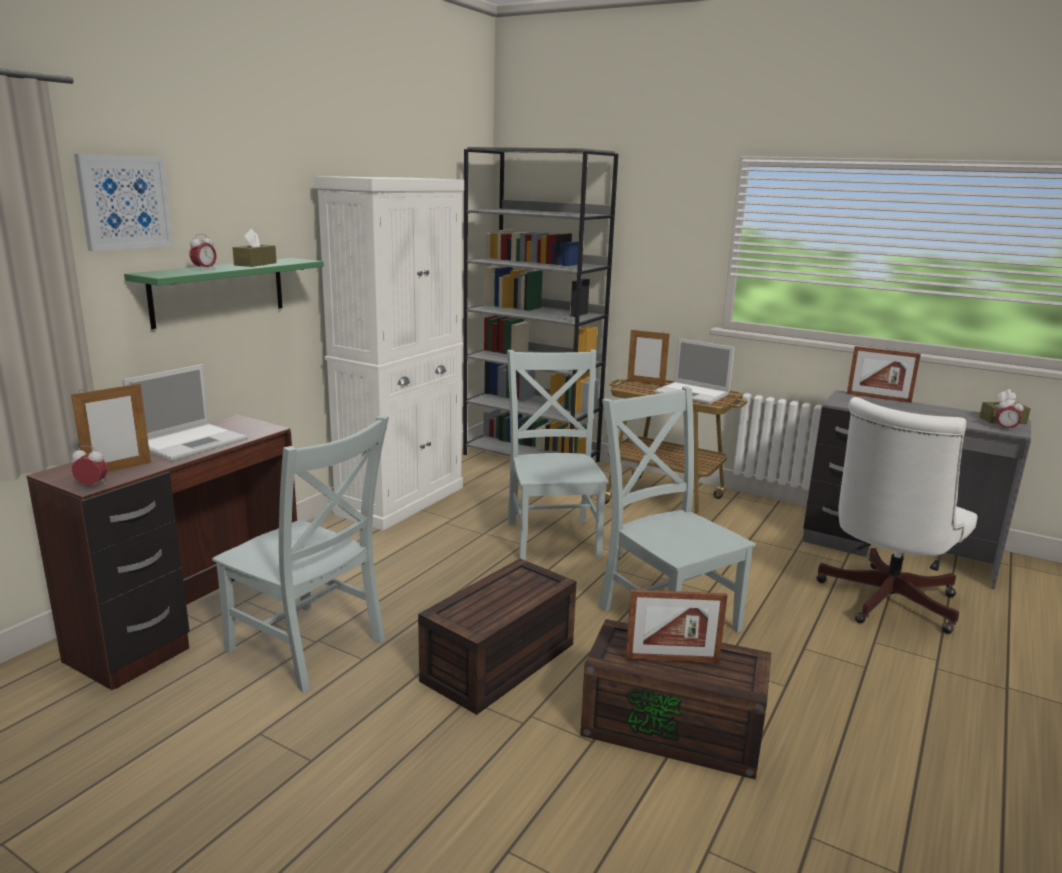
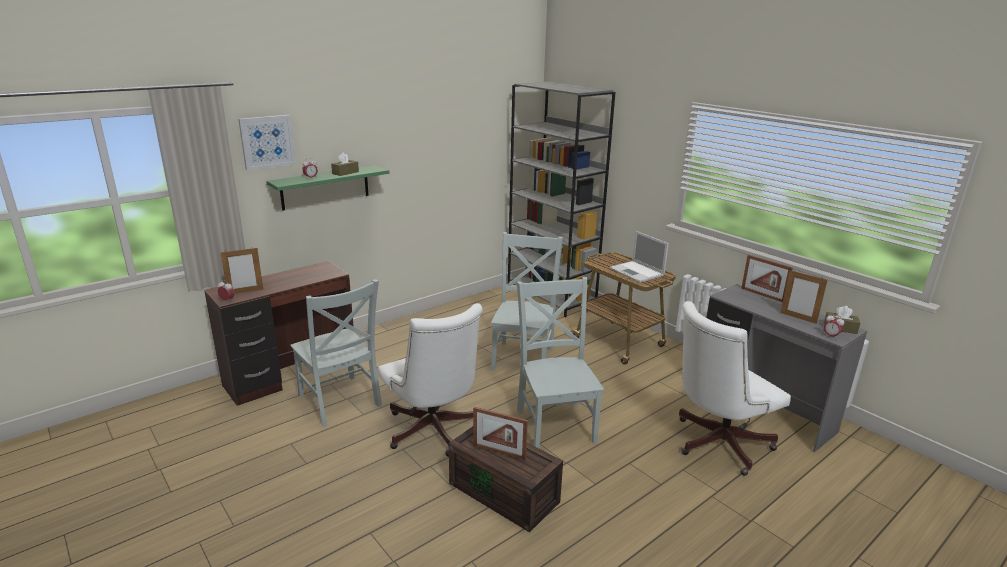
camera: 20 degrees right, 5 degrees up
(192, 442) = (292, 278): laptop -> none
(401, 500) = (447, 316): white cabinet -> none
(499, 664) = (434, 433): brown storage box -> white office chair
(646, 382) = (613, 258): picture frame -> picture frame (798, 318)

